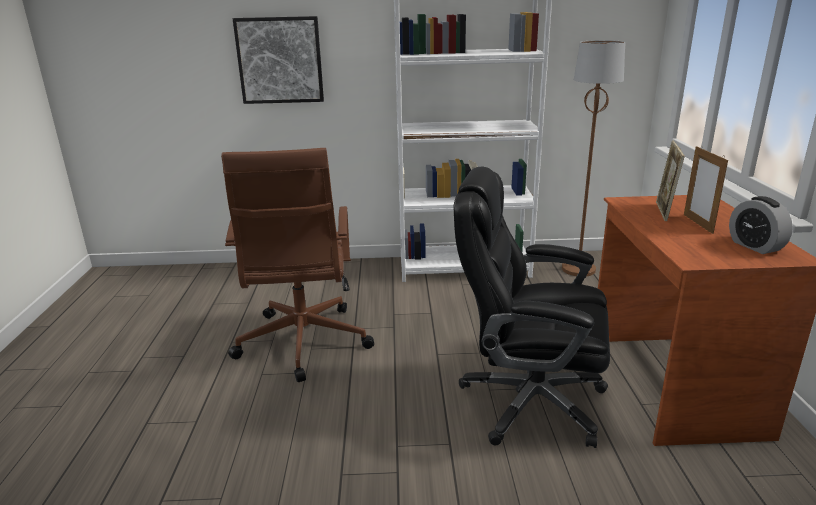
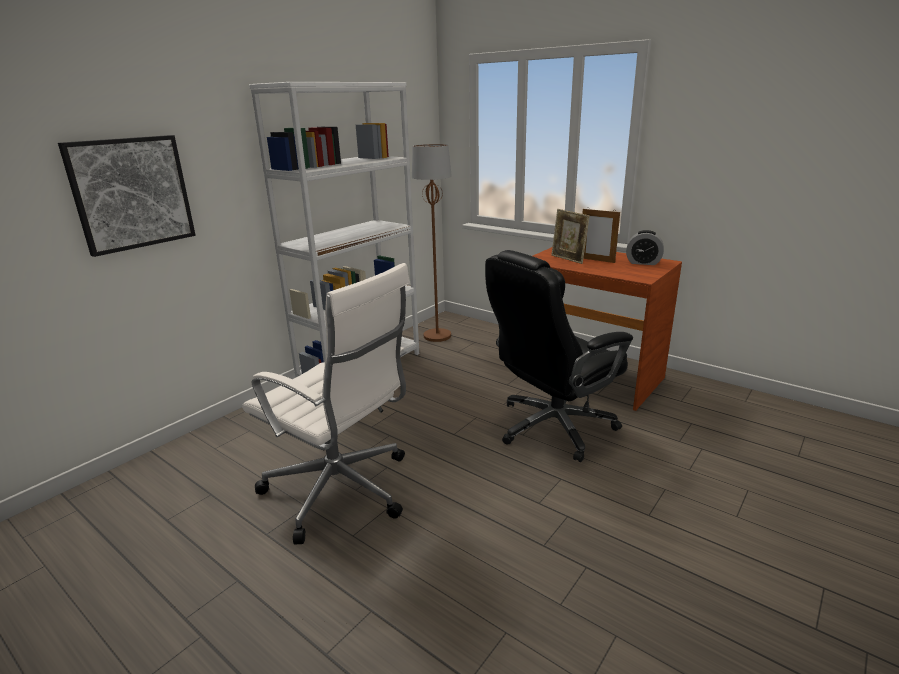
camera: 50 degrees left, 0 degrees up
(302, 344) = (341, 491): brown office chair -> white office chair

